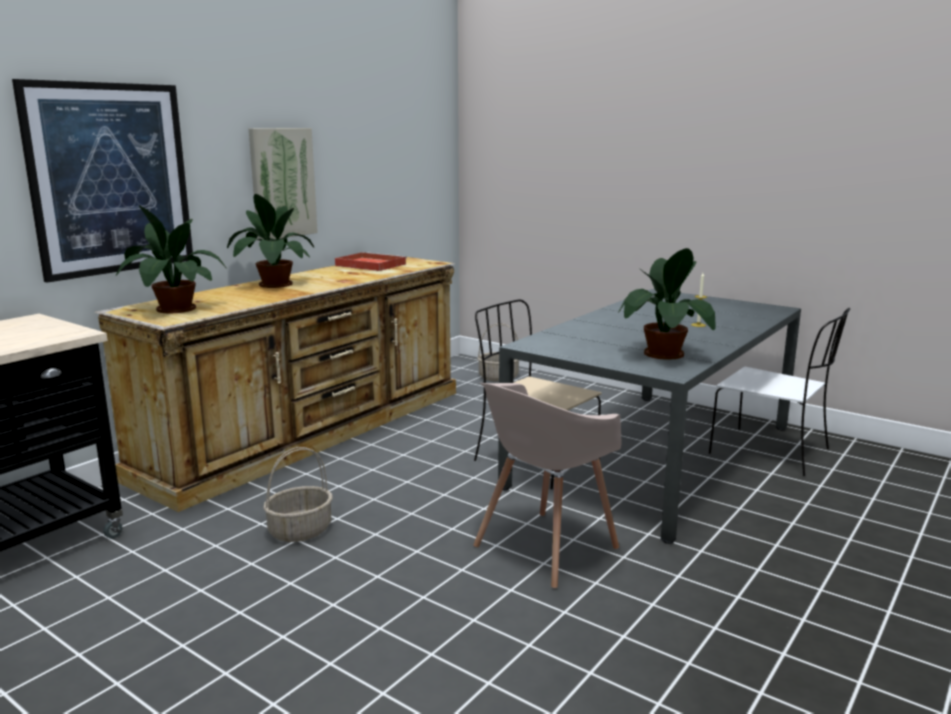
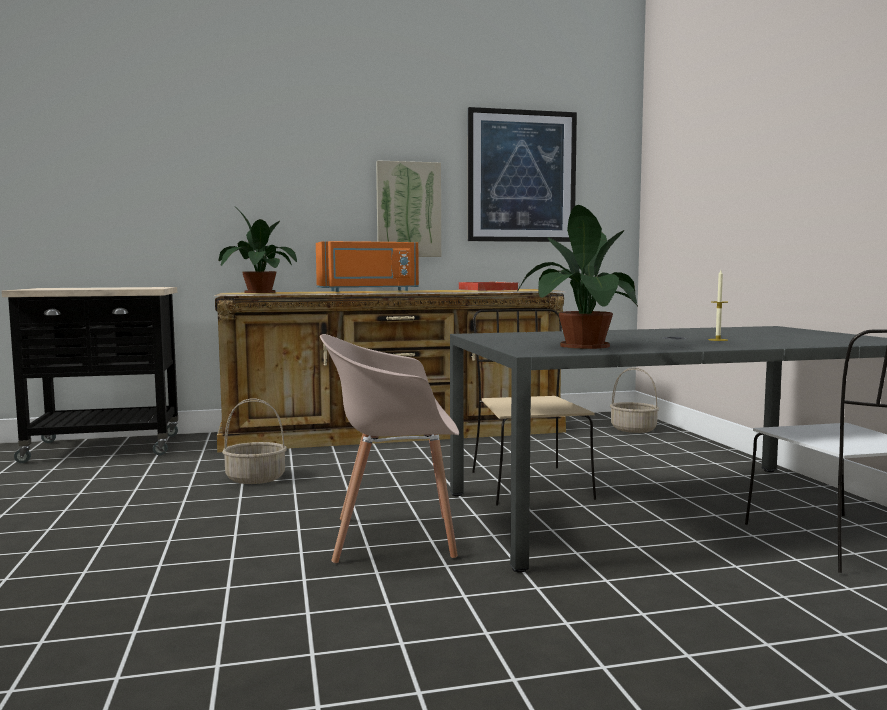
camera: 40 degrees right, 10 degrees down
(111, 179) = (246, 194): picture -> picture (521, 176)
(272, 285) = (368, 291): potted plant -> orange microwave

